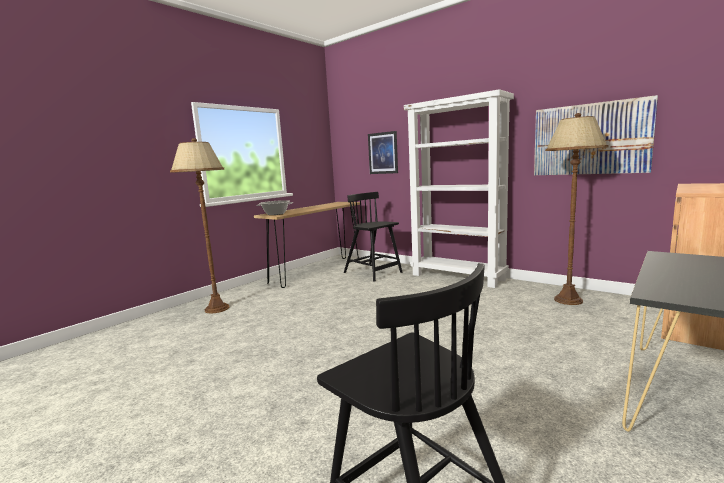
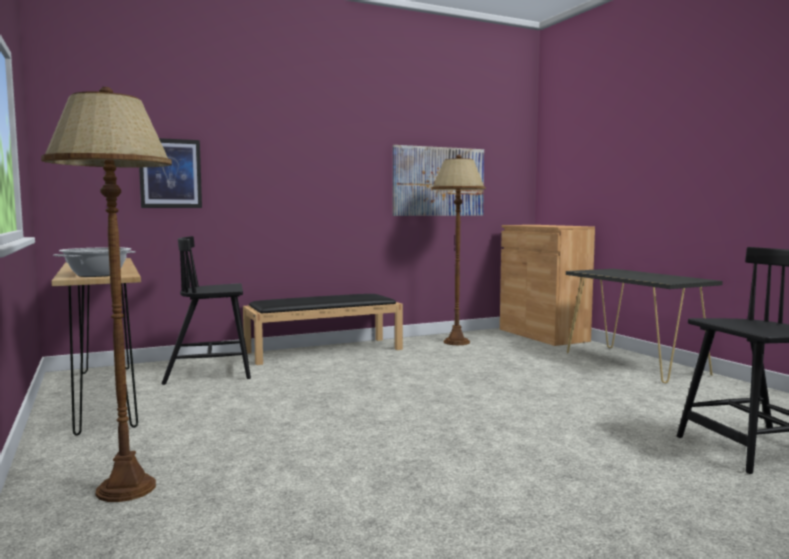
camera: 65 degrees left, 5 degrees down
(458, 277) = (324, 350): white bookcase -> black bench

